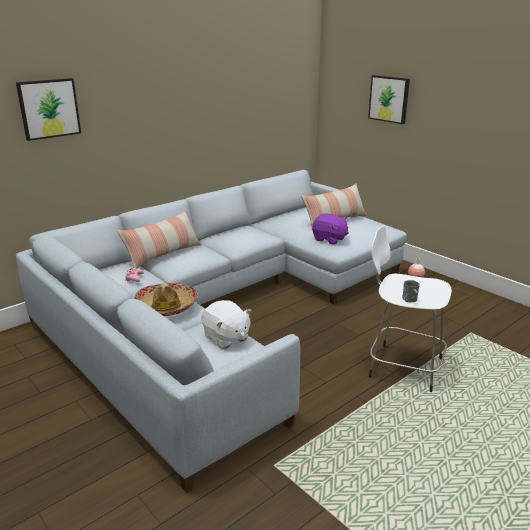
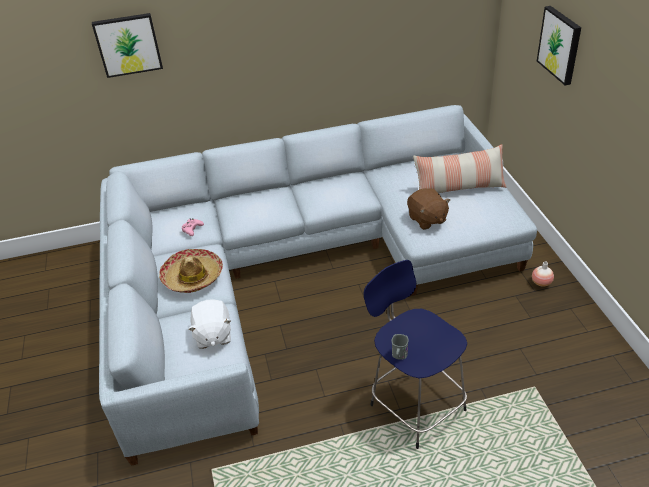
camera: 30 degrees right, 15 degrees up
(163, 255) = (241, 201): pillow -> none
(329, 239) = (427, 219): purple plush toy -> brown plush toy
(402, 367) = (415, 405): white stool -> blue stool

